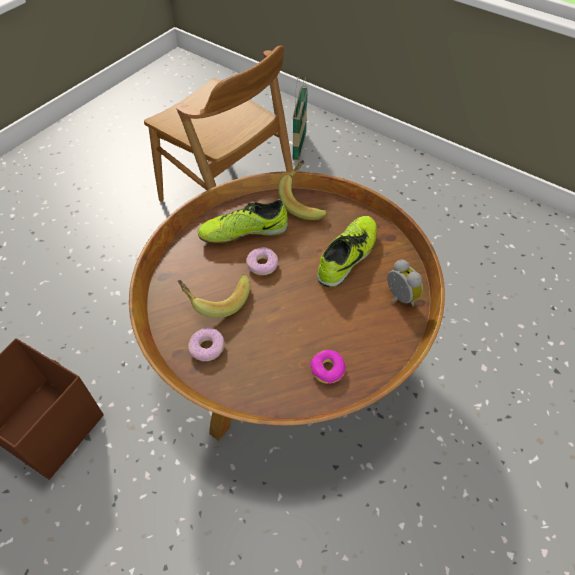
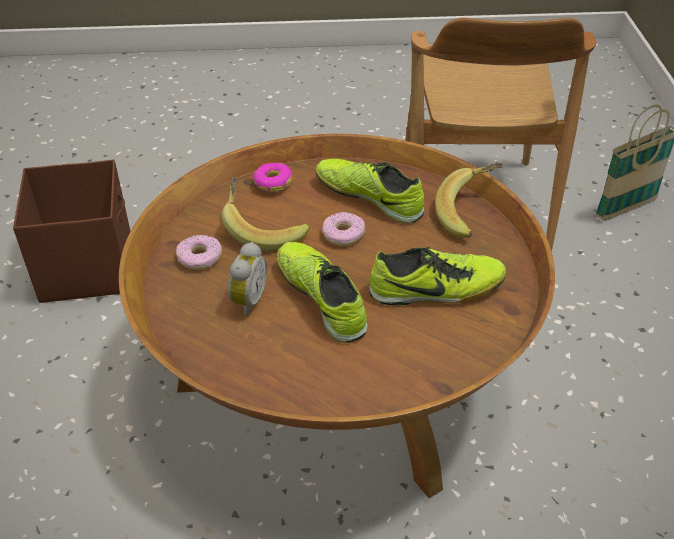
camera: 50 degrees right, 10 degrees down
(305, 309) = (322, 298): none -> shoe
(327, 370) = (262, 359): donut -> donut (272, 182)
(399, 298) = (428, 366): alarm clock -> alarm clock (246, 301)

